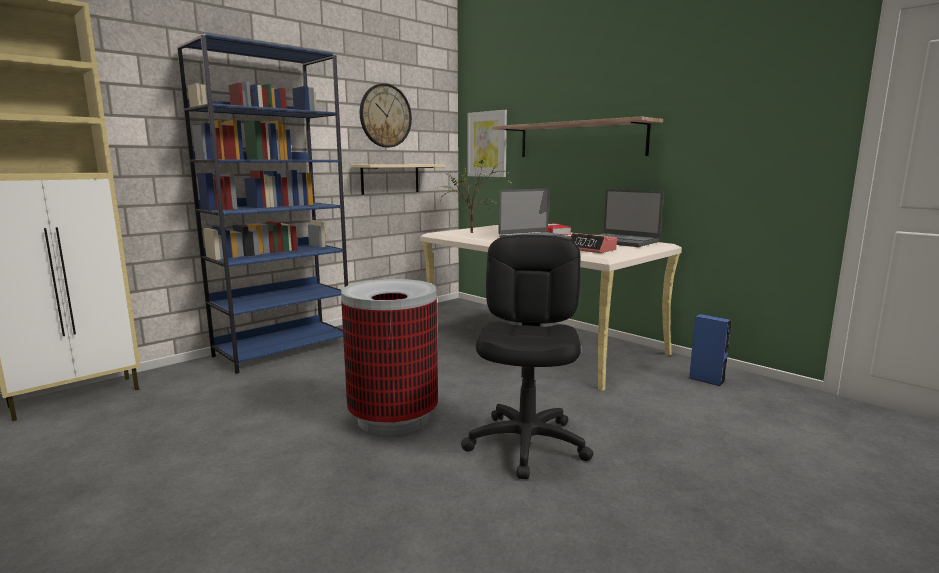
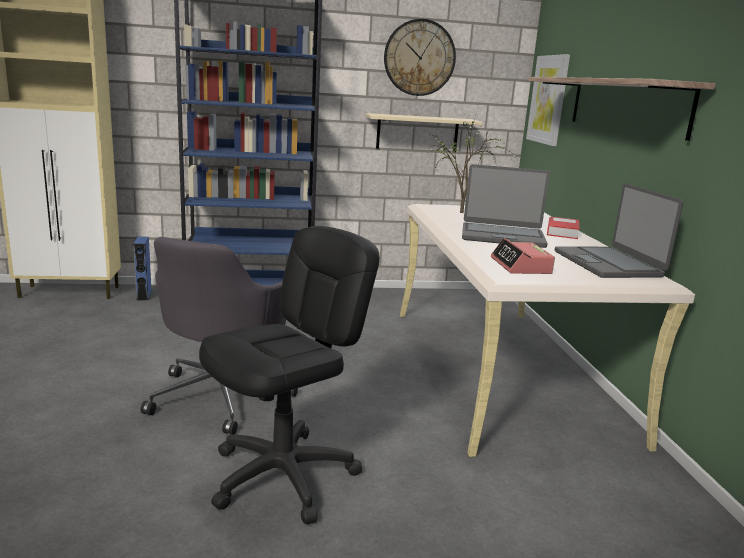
camera: 35 degrees right, 5 degrees up
(393, 418) = (221, 395): trash can -> grey office chair
(706, 380) = (643, 506): blue speaker -> blue speaker (144, 296)

